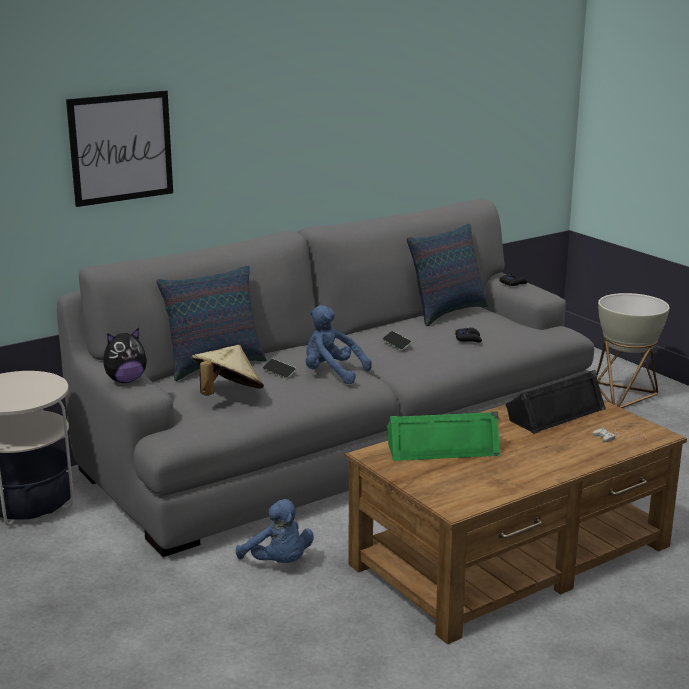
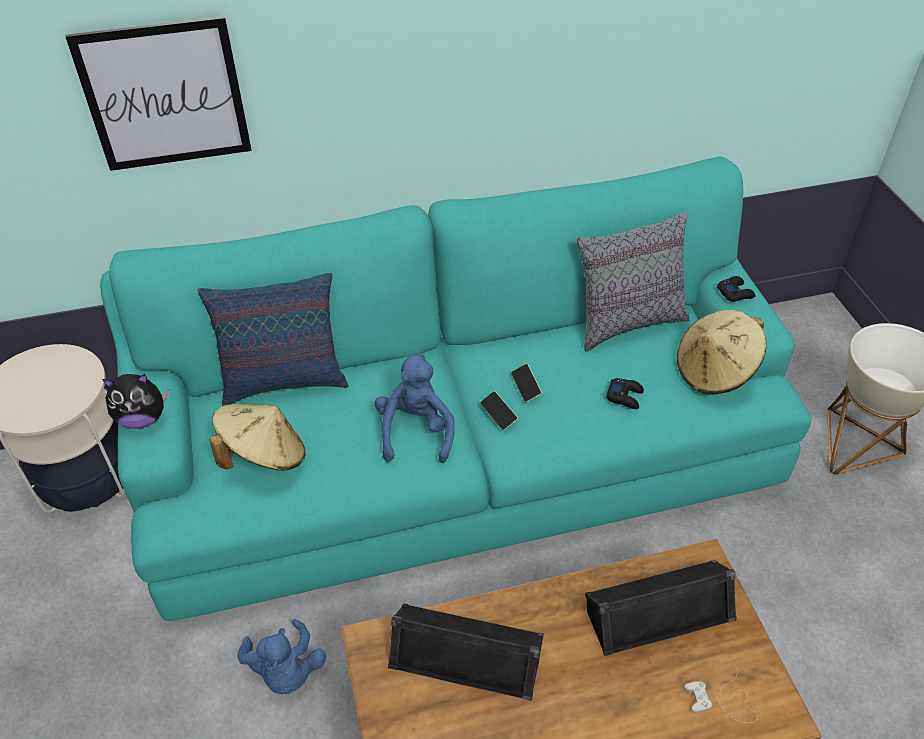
camera: 20 degrees right, 25 degrees up
(279, 373) = (349, 420): phone -> phone (498, 414)
(332, 373) = (416, 431): blue plush toy -> blue plush toy turned 45 degrees clockwise
(343, 444) = (462, 457): grey sofa -> turquoise sofa
(442, 447) = (466, 653): green speaker -> black speaker
(448, 313) = (629, 324): blue pillow -> grey pillow
(521, 322) = (715, 371): none -> beige hat

